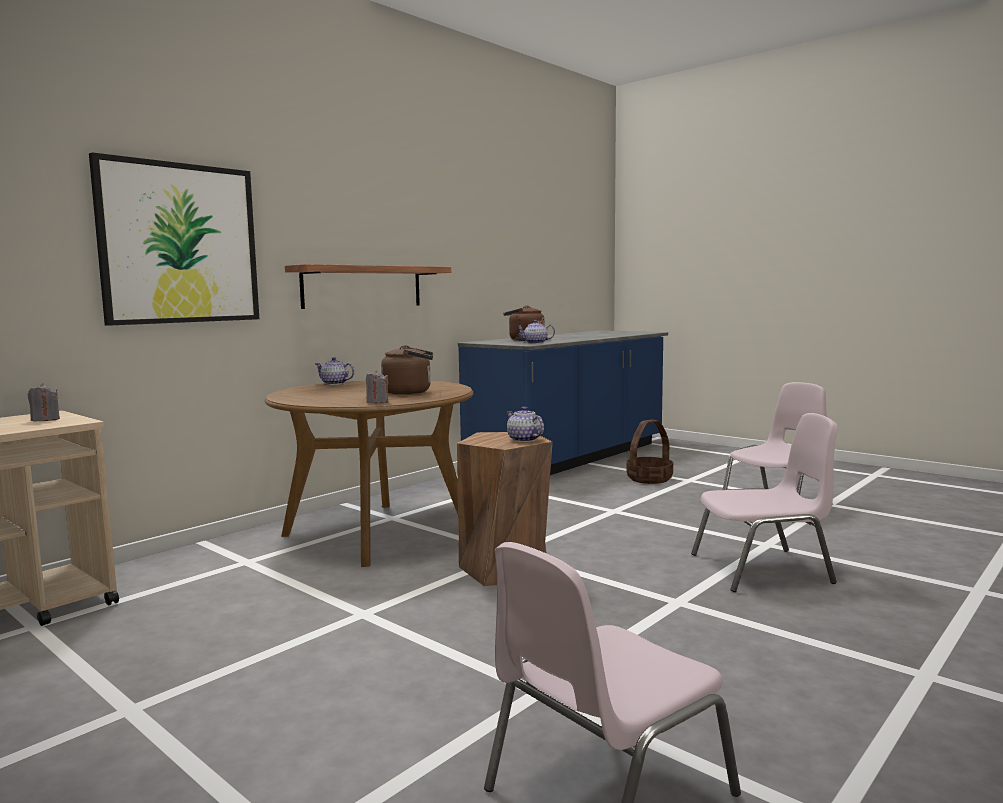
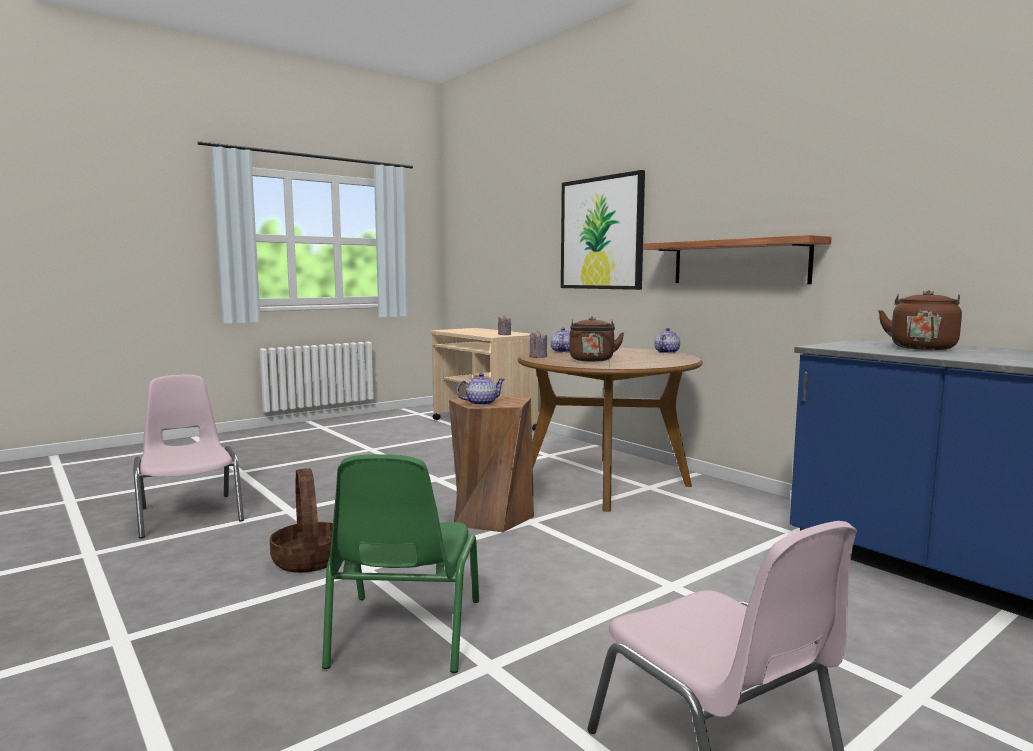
camera: 100 degrees right, 0 degrees up
(536, 343) = (854, 348): teapot -> teapot (562, 351)
(649, 479) = (899, 650): basket -> basket (308, 560)
(763, 569) = (404, 634): pink chair -> green chair

